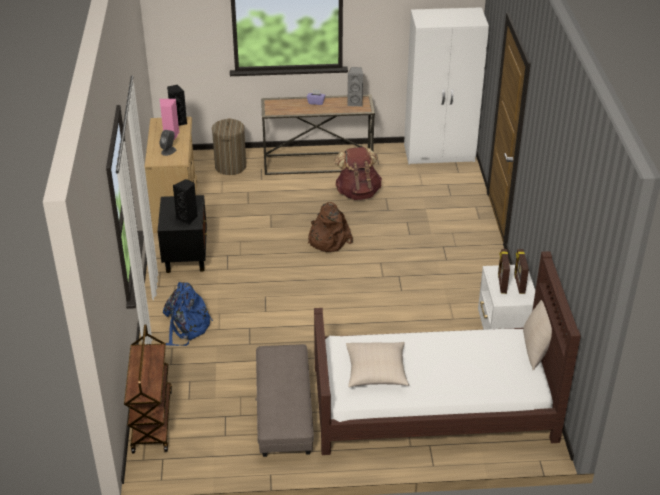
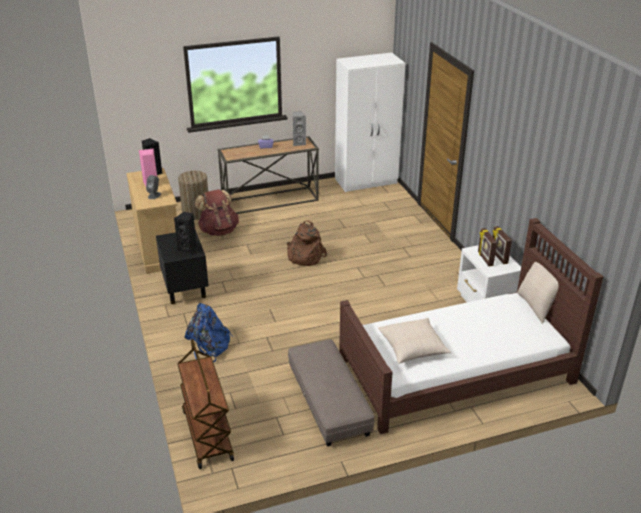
camera: 15 degrees left, 5 degrees down
(357, 192) = (313, 218): brown backpack -> brown backpack (218, 230)

